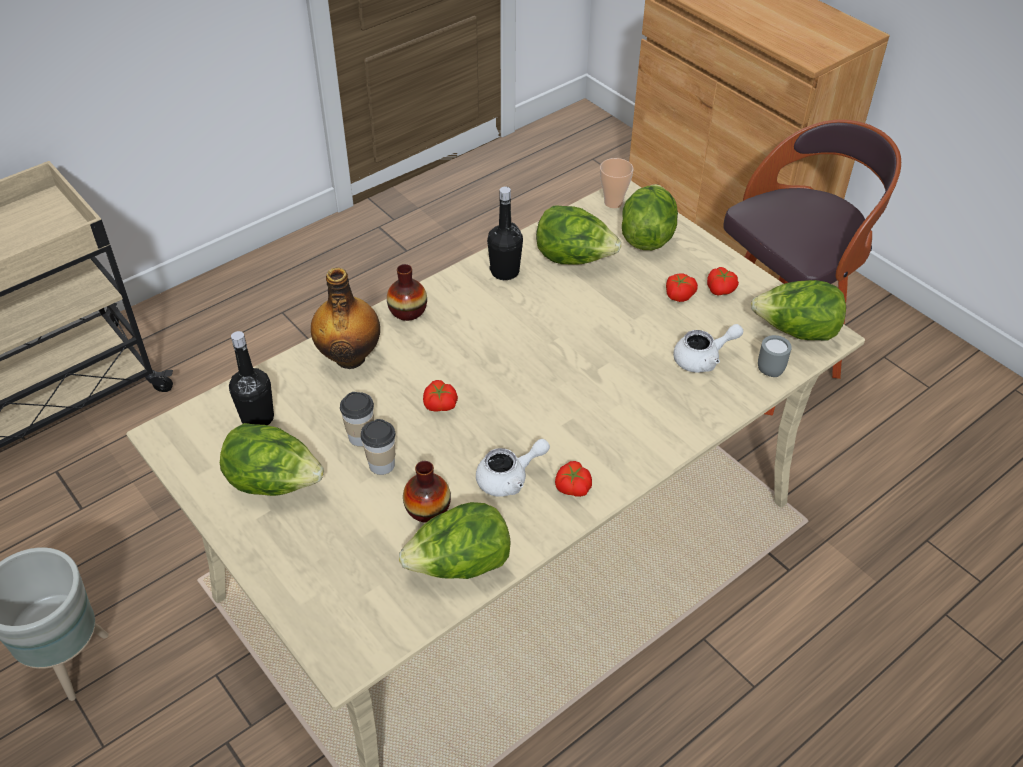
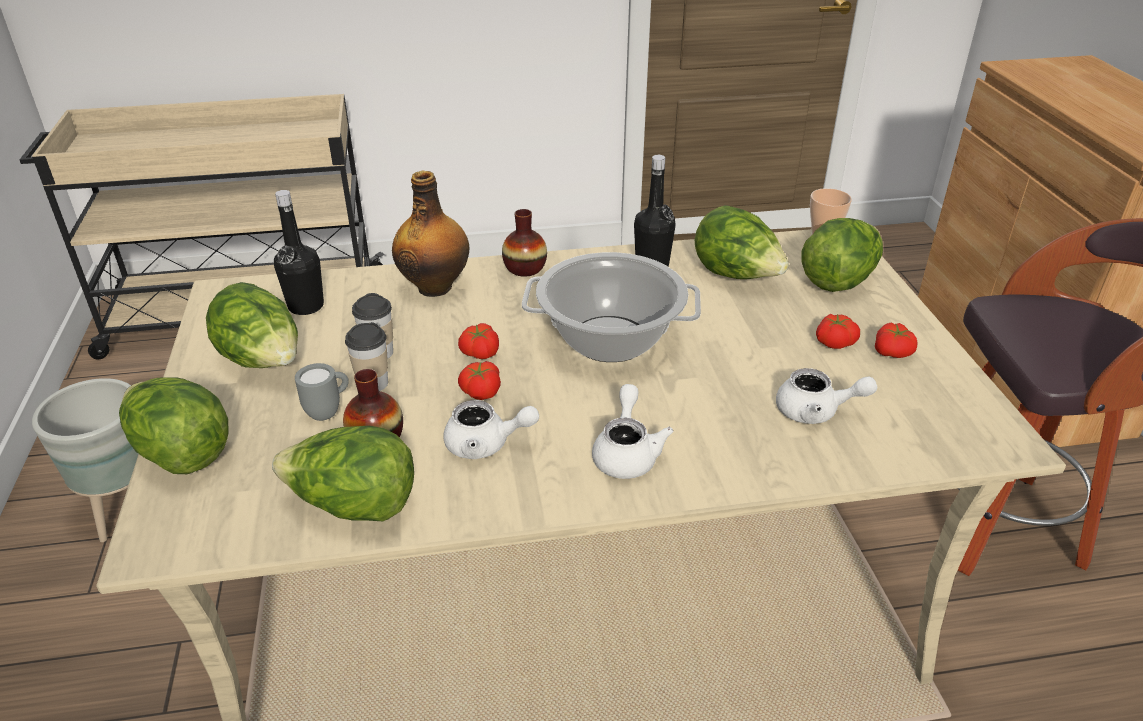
camera: 30 degrees right, 10 degrees down
(526, 353) = (611, 339): none -> cooking pot
(572, 487) = (546, 481): tomato -> tomato (480, 392)
(607, 443) = (627, 453): none -> white teapot
(771, 368) = (902, 451): grey mug -> grey mug (328, 411)
(795, 332) = (965, 425): lettuce -> lettuce (181, 453)

